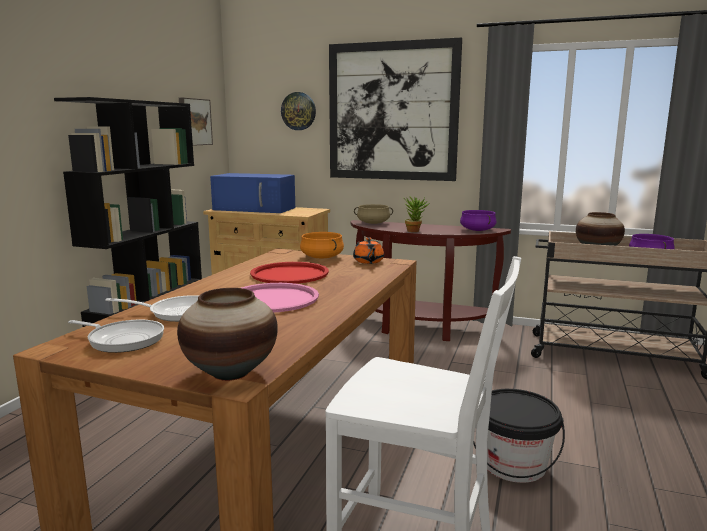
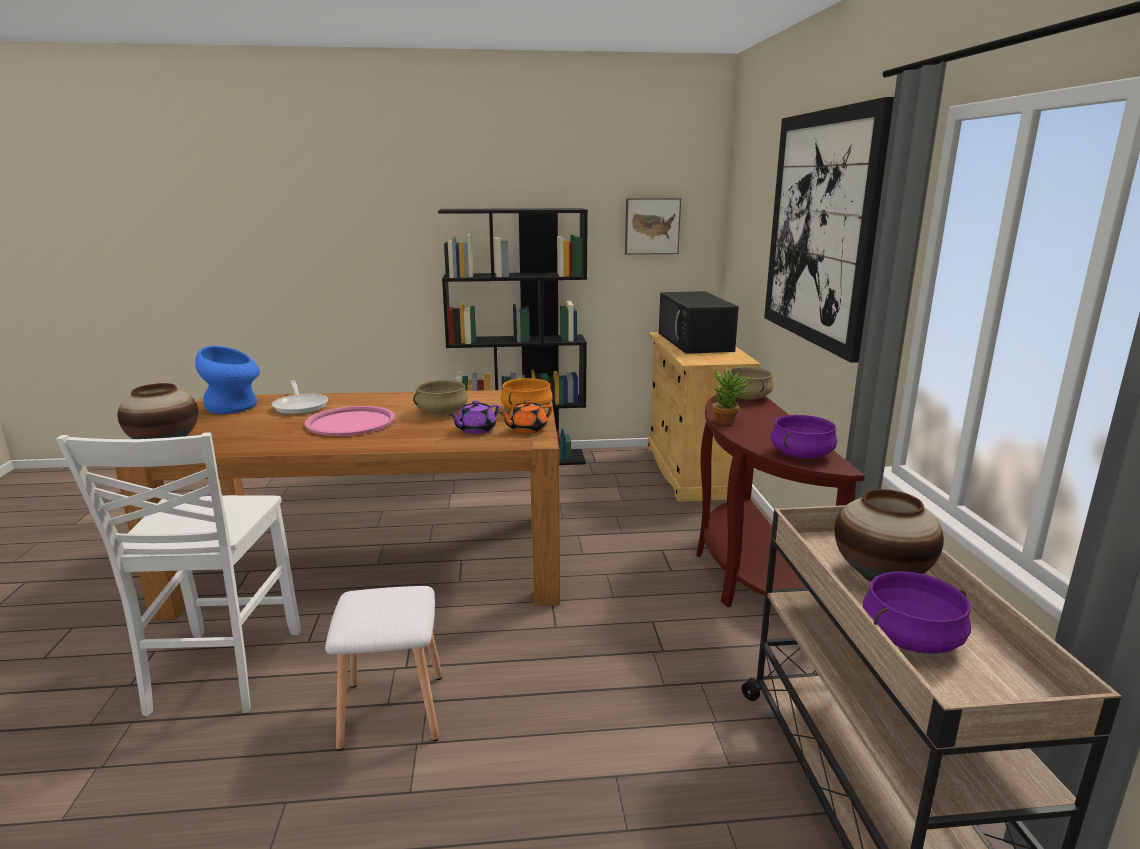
camera: 65 degrees right, 5 degrees up
(123, 340) = (234, 408): frying pan -> blue vase
(255, 209) = (695, 342): blue microwave -> black microwave
(289, 274) = (441, 412): red tray -> beige cooking pot
(298, 111) = (760, 217): wall clock -> none
(352, 271) = (475, 430): none -> purple teapot
(513, 464) = (393, 712): black bucket -> white stool

